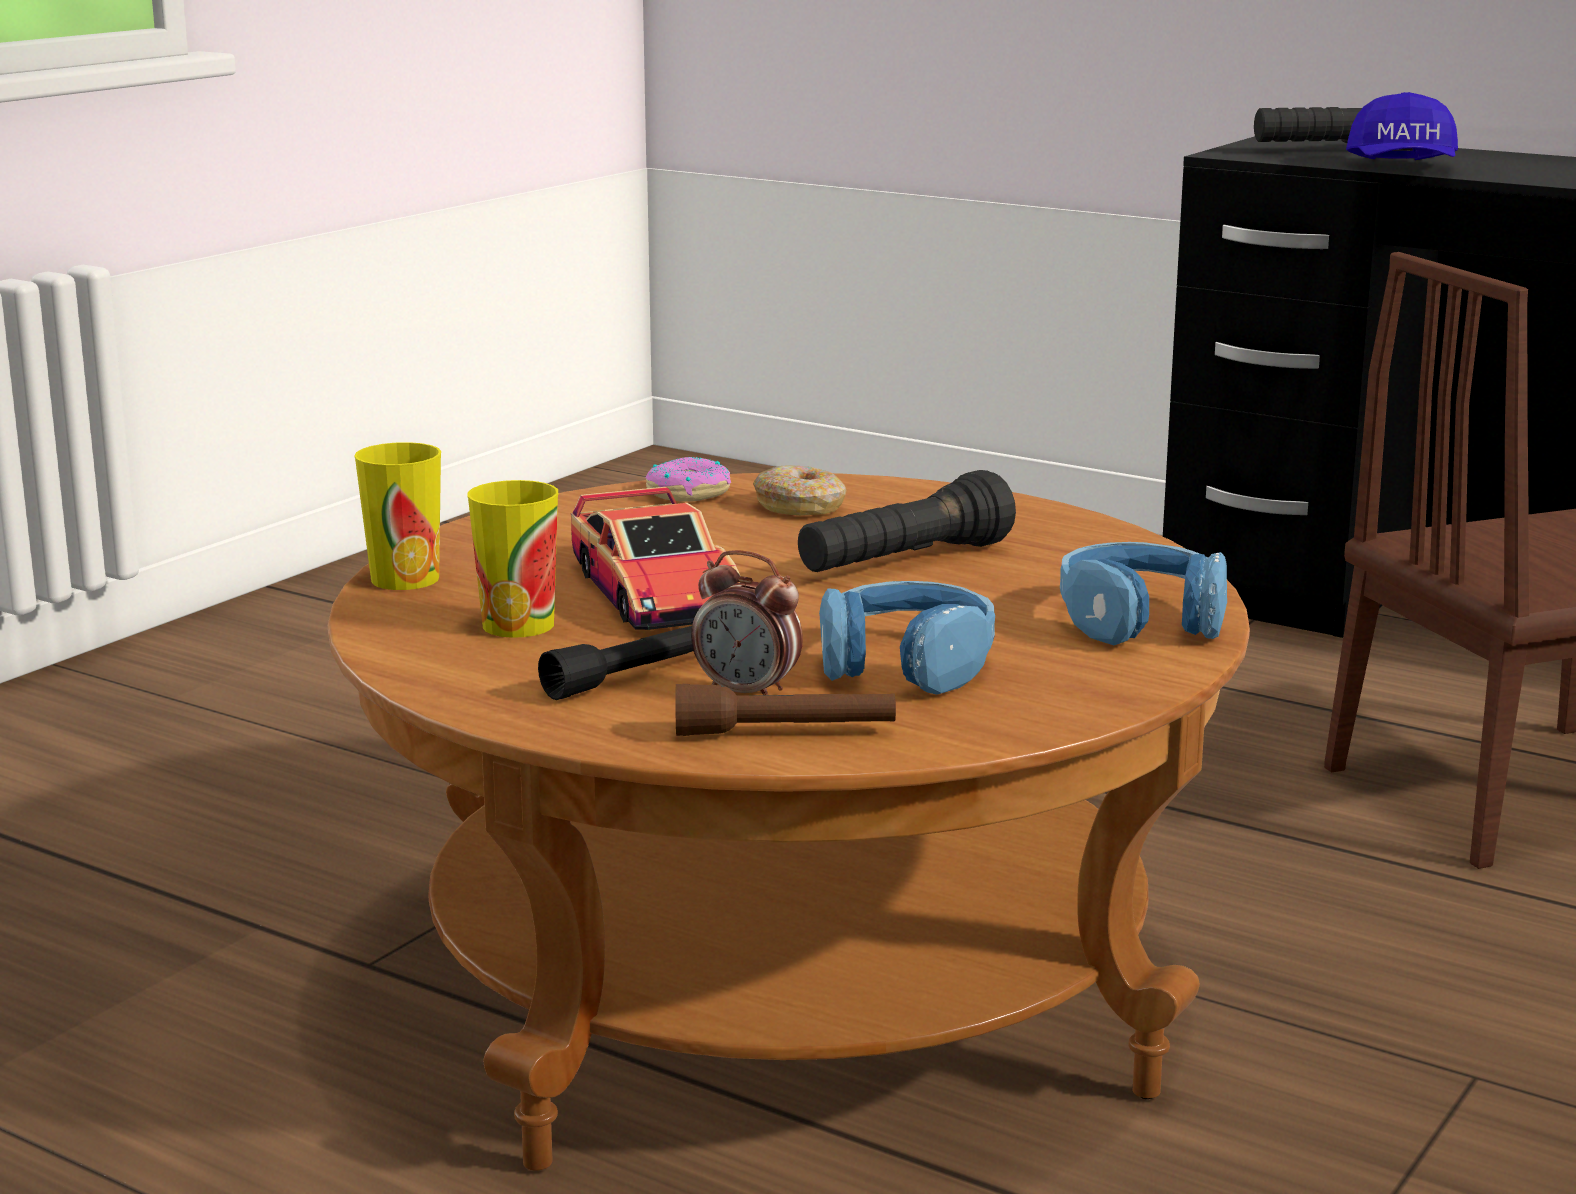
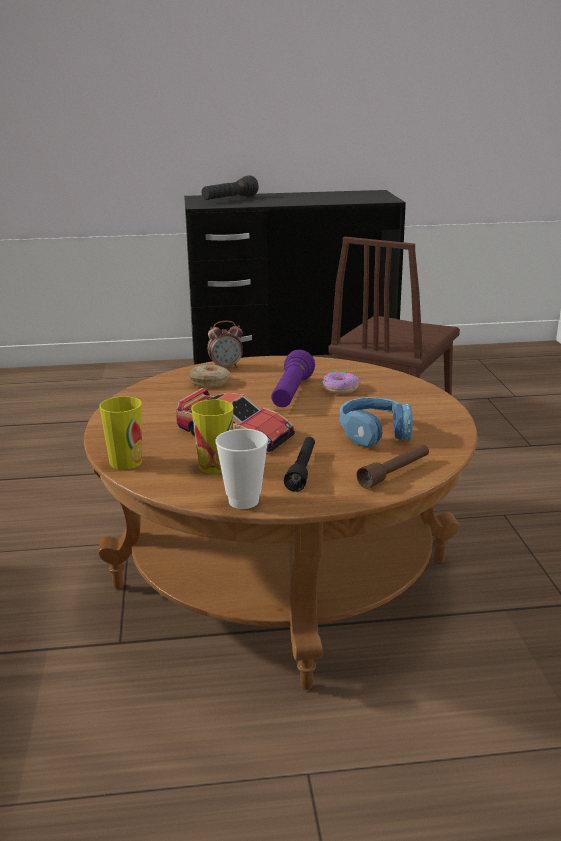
camera: 40 degrees left, 5 degrees up
(444, 685) = (243, 501): none -> cup
(688, 492) = (156, 388): donut -> donut (340, 388)
(748, 693) = (352, 463): alarm clock -> alarm clock (226, 367)
(904, 562) = (291, 394): black flashlight -> purple flashlight
(1140, 620) = (403, 392): blue headphones -> none
(1403, 169) = (270, 204): blue cap -> none

